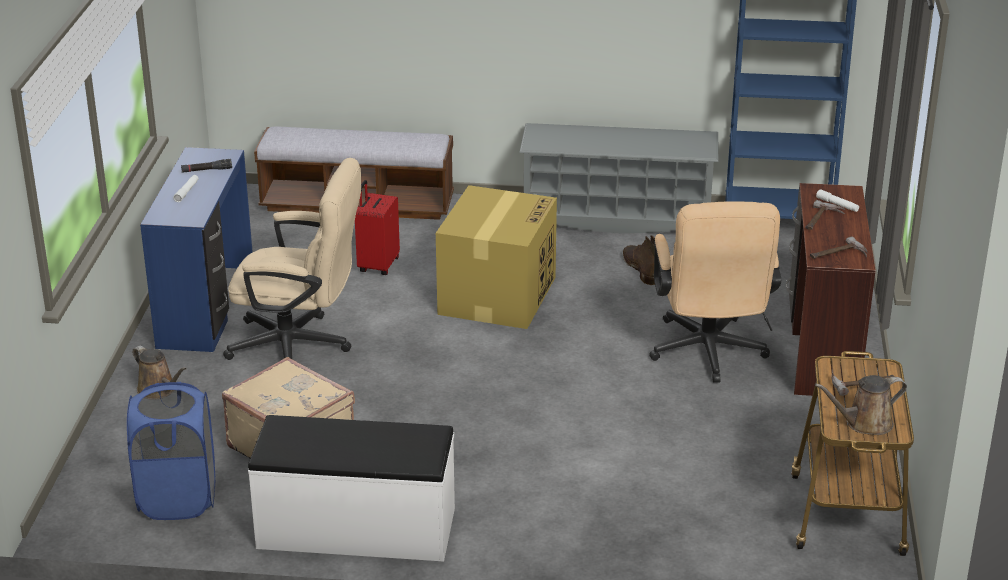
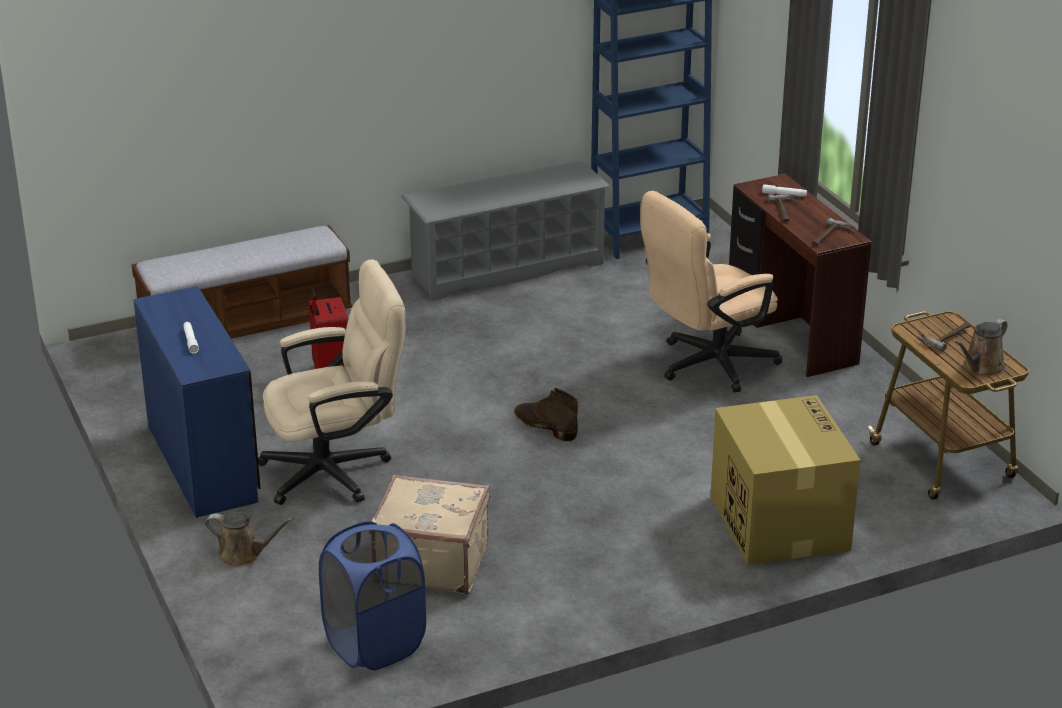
camera: 30 degrees left, 0 degrees up
(206, 170) = (185, 315): black flashlight -> none
(356, 529) = (567, 612): white bench -> none
(497, 294) = (471, 368): cardboard box -> cardboard box (778, 521)
(641, 268) = (574, 307): brown boot -> brown boot (545, 426)
(708, 355) = (706, 366): beige office chair -> beige office chair turned 90 degrees clockwise

